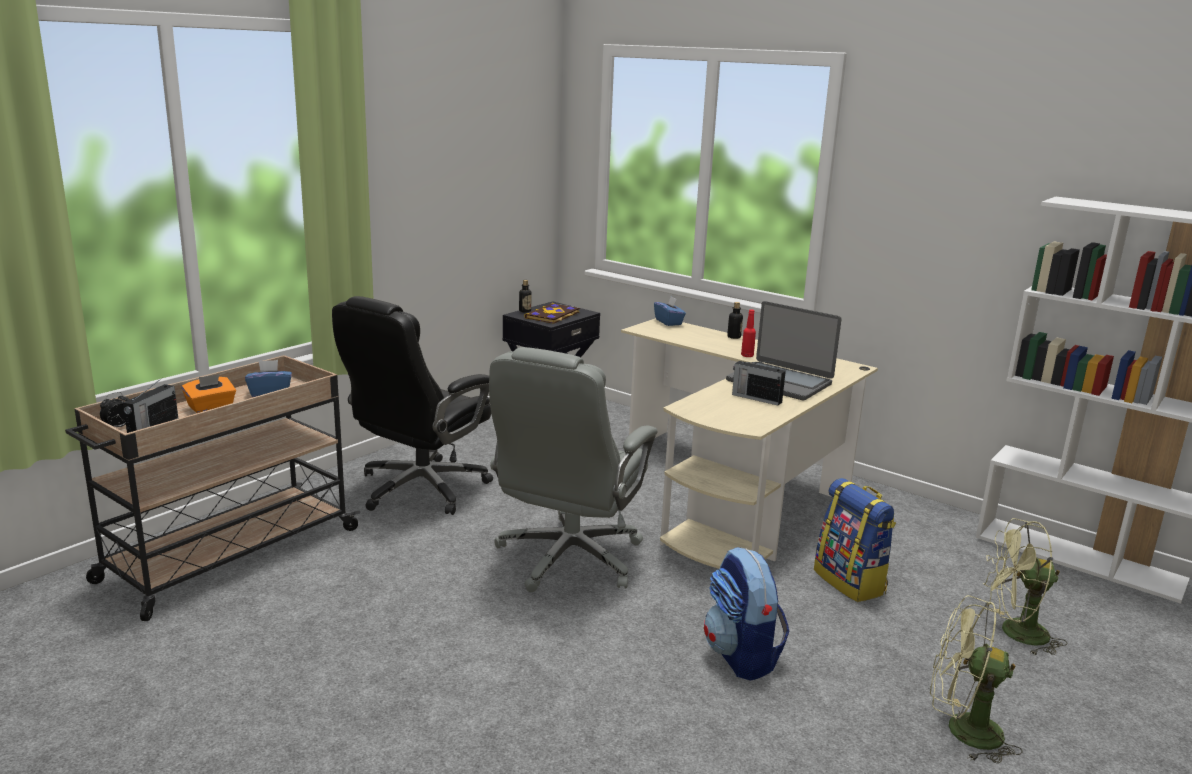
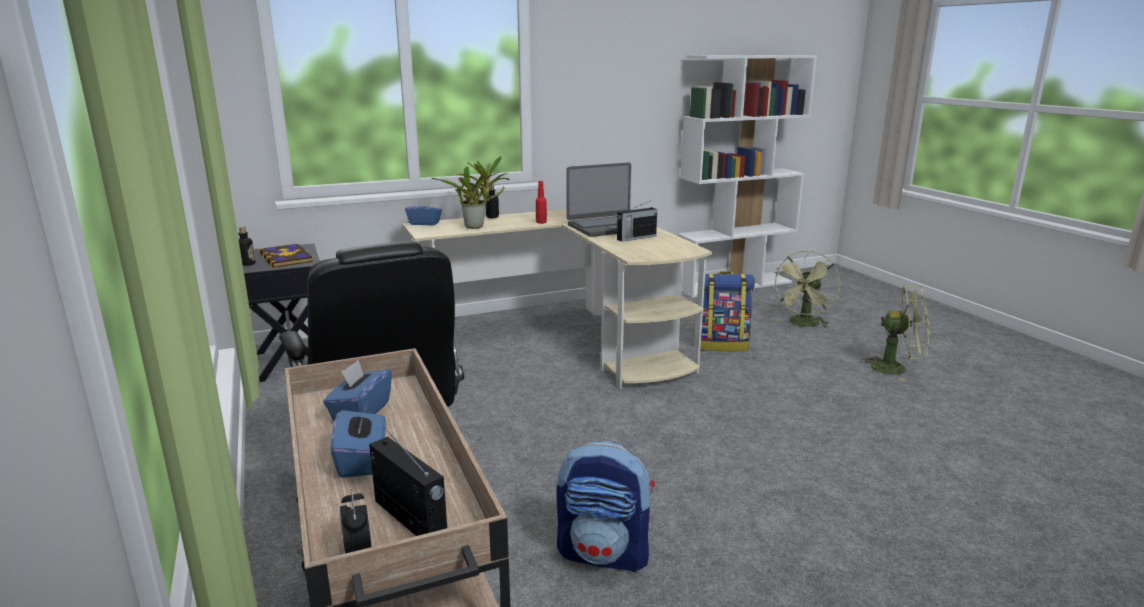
camera: 60 degrees left, 0 degrees up
(211, 407) = (362, 460): orange tissue box -> blue tissue box
(568, 559) = (611, 432): grey office chair -> none
(690, 339) = (477, 226): none -> potted plant
(741, 656) = (796, 405): backpack -> backpack (604, 554)
(962, 730) = (896, 369): green fan -> green fan turned 120 degrees counterclockwise

